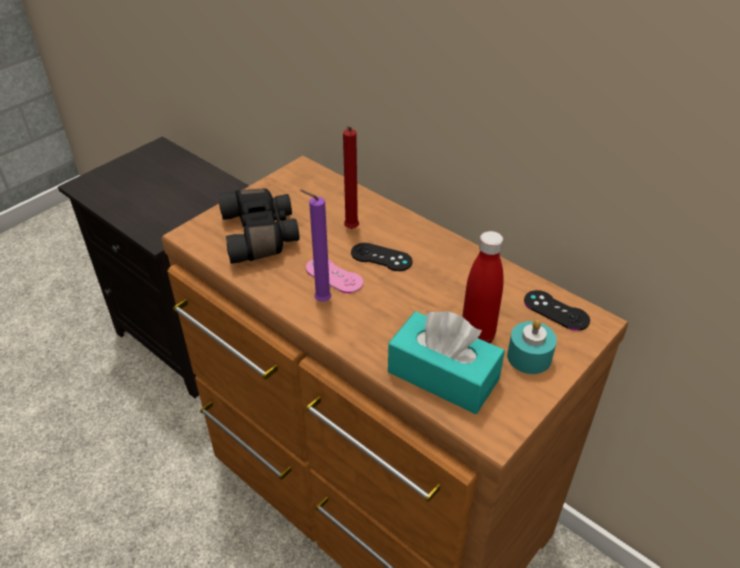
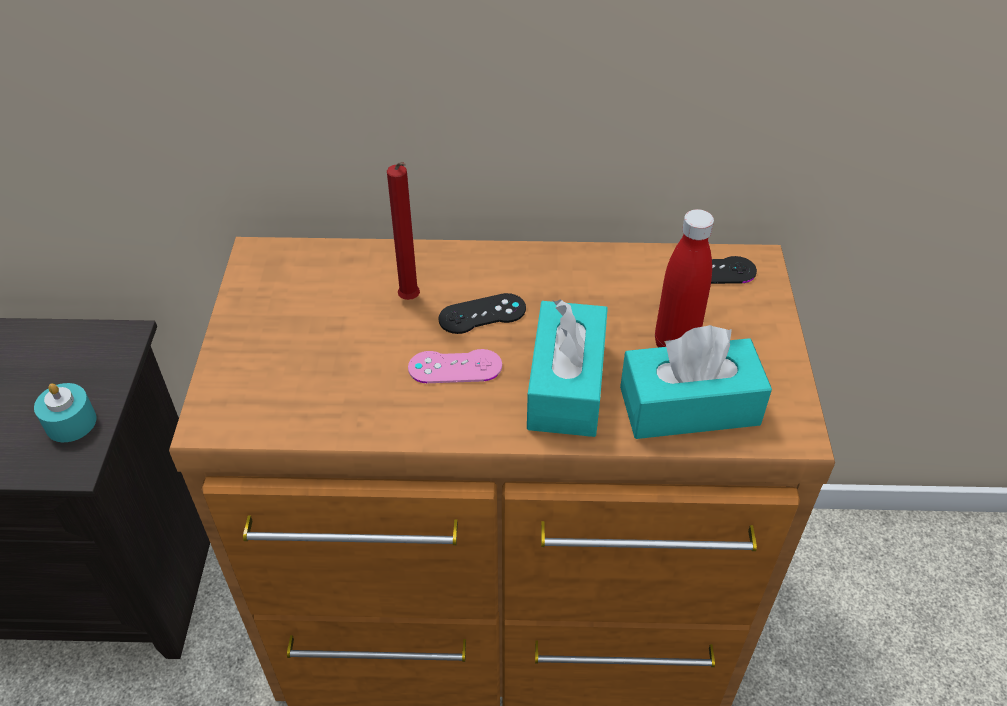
camera: 40 degrees left, 5 degrees up
(261, 235) = (308, 369): black binoculars -> none
(320, 301) = (474, 407): purple candle -> none
(383, 320) = (566, 385): none -> turquoise tissue box
(529, 357) = (741, 334): turquoise candle -> turquoise candle (71, 422)

